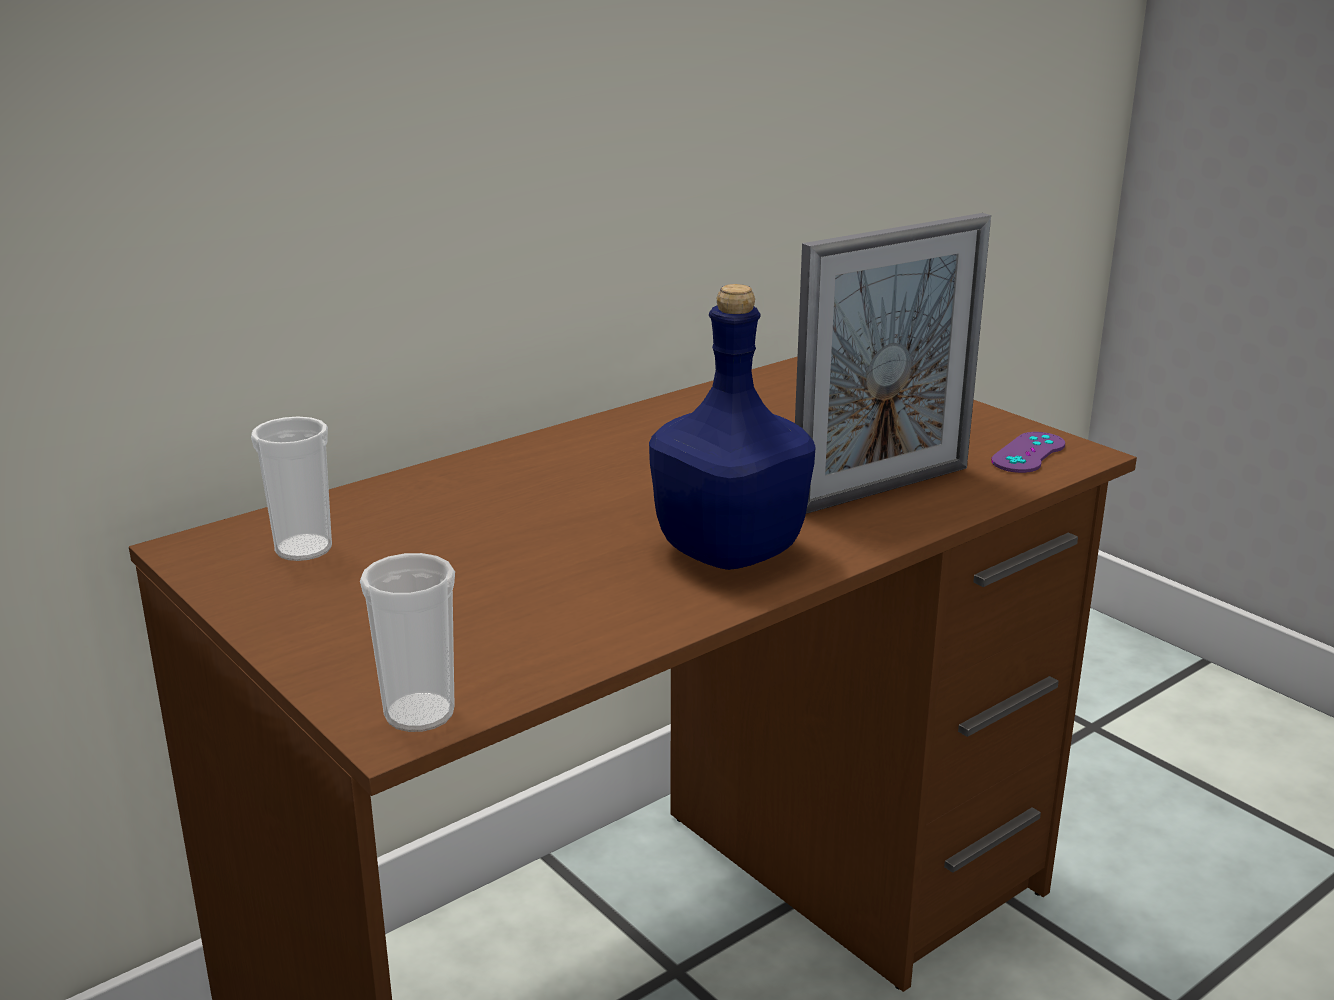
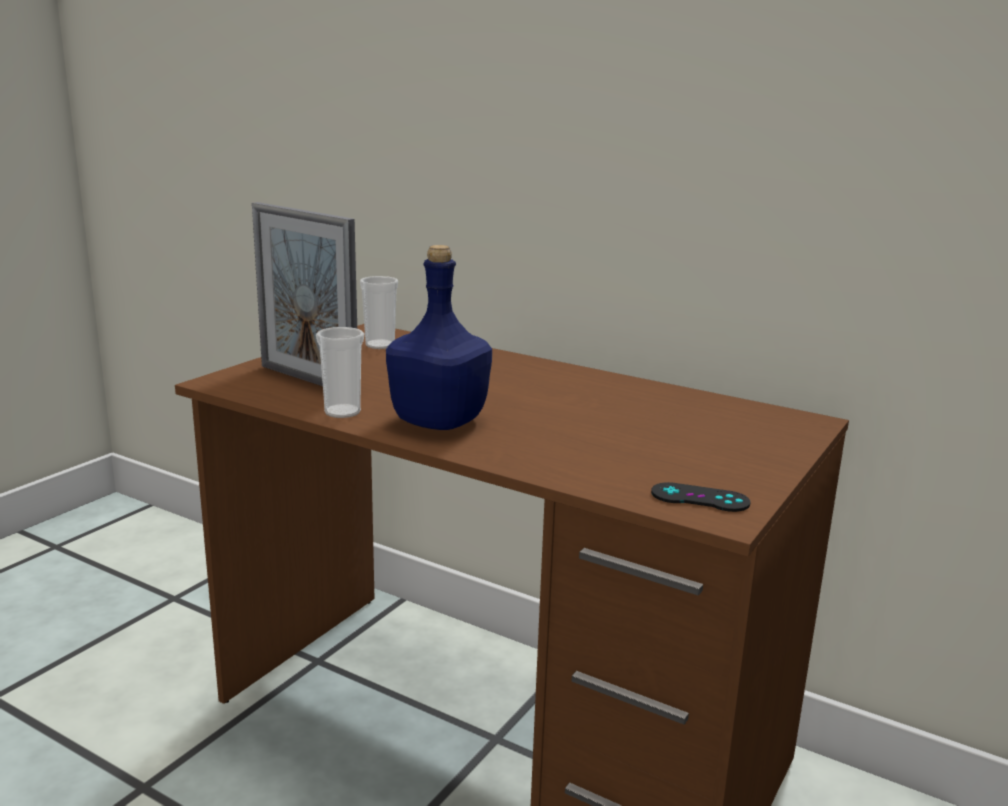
camera: 70 degrees right, 5 degrees down
(419, 714) = (227, 384): cup -> cup (342, 412)
(882, 489) = (571, 453): picture frame -> picture frame (308, 380)
(1028, 453) = (700, 498): purple game controller -> black game controller

